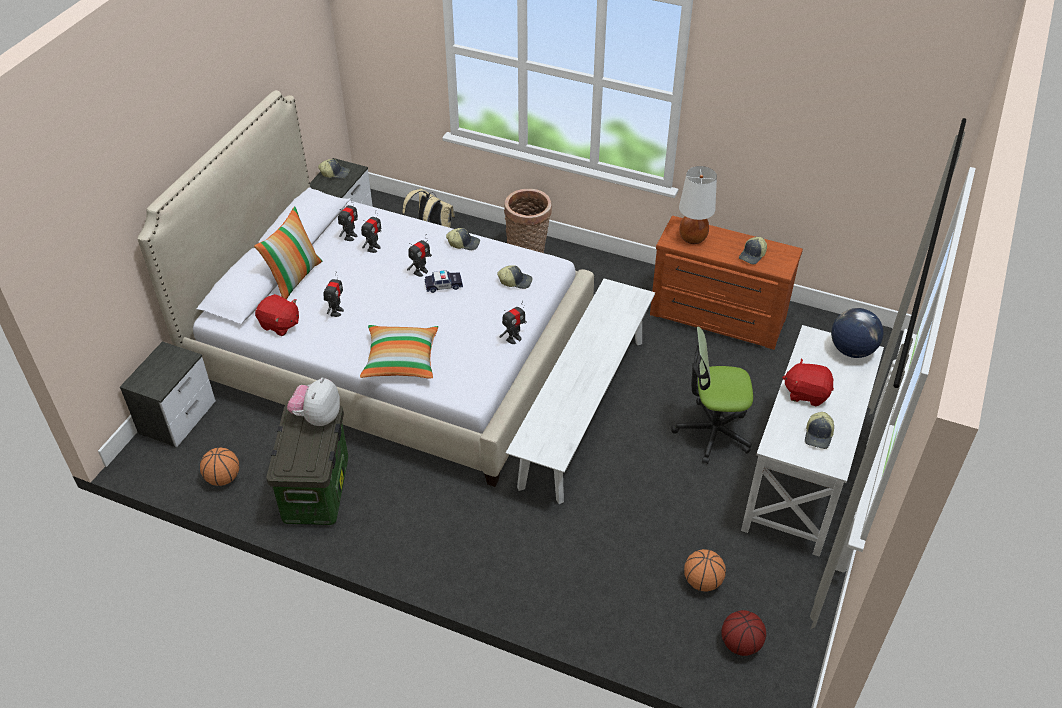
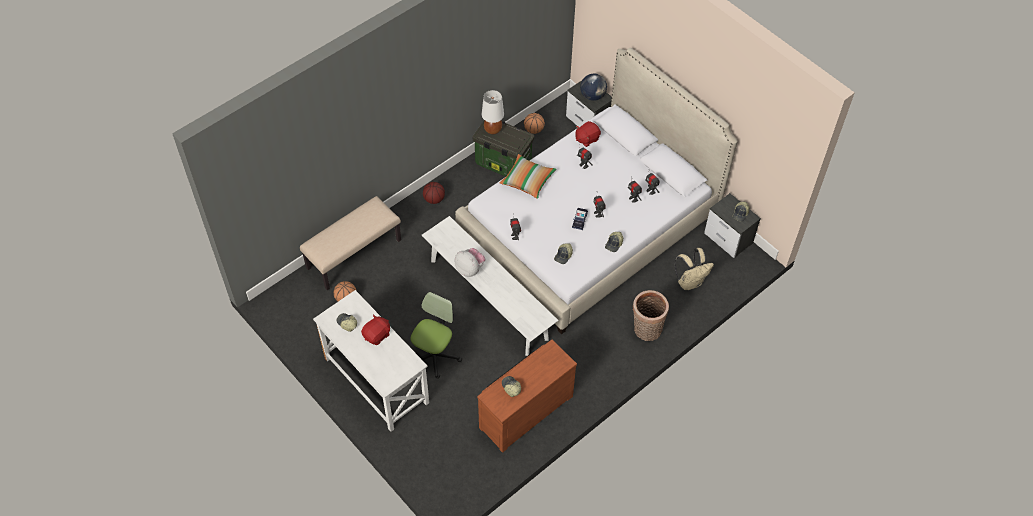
camera: 115 degrees right, 10 degrees up
(294, 277) = (625, 155): pillow -> none
(317, 417) = (516, 144): plush toy -> plush toy (470, 269)
(613, 614) = (354, 253): none -> beige bench
(692, 238) = (546, 362): white table lamp -> white table lamp (492, 129)
(740, 644) = (304, 296): basketball -> basketball (434, 199)
(851, 350) = (392, 378): globe -> globe (593, 96)

